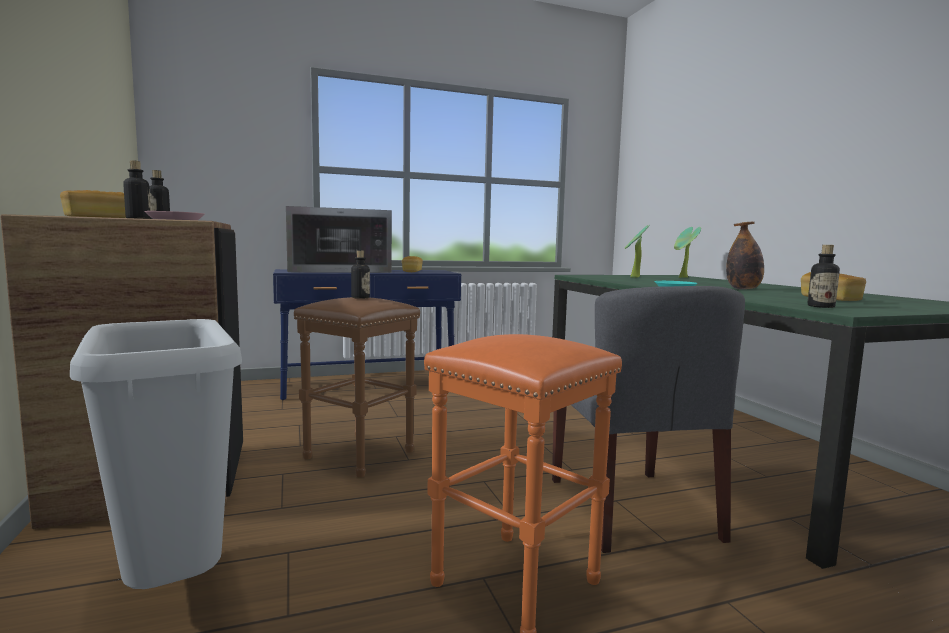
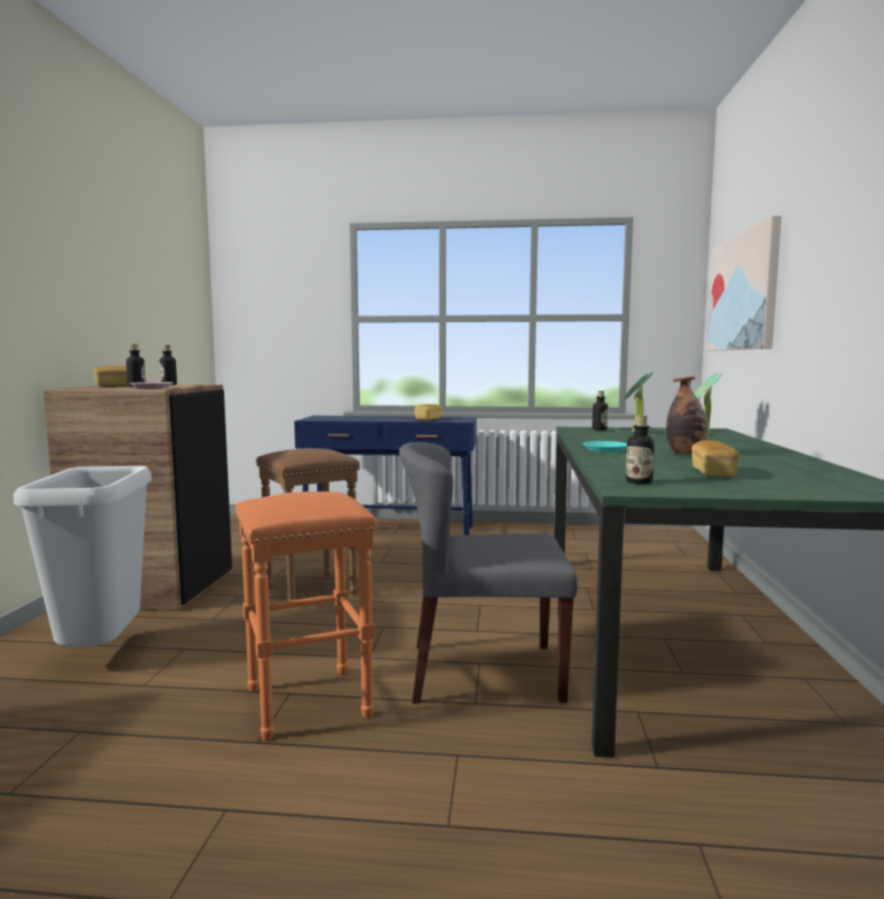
camera: 25 degrees right, 0 degrees up
(339, 271) = (361, 418): microwave -> none
(360, 297) = (306, 449): bottle -> bottle (599, 429)
(631, 508) = (483, 672): grey chair -> grey chair turned 75 degrees clockwise
(680, 165) = (743, 292): none -> picture

